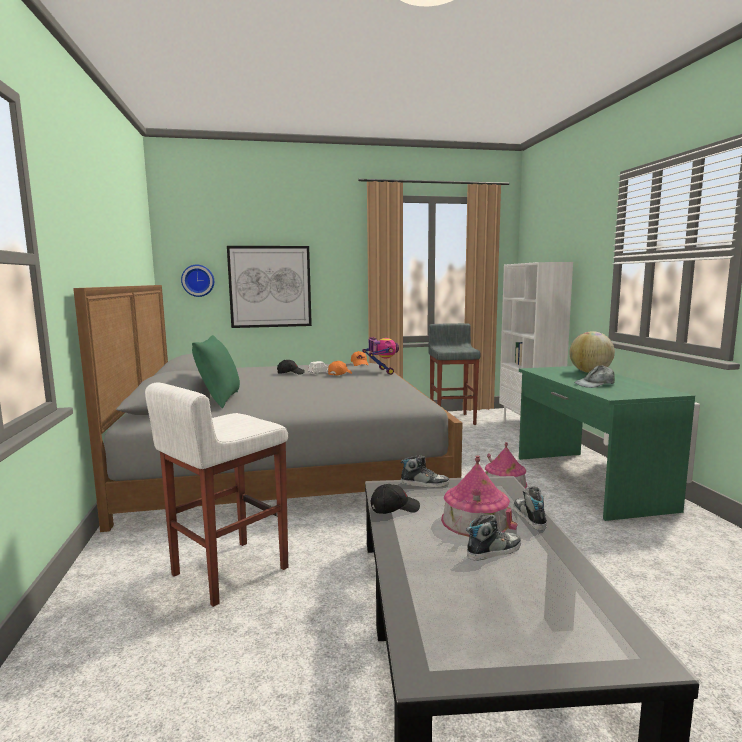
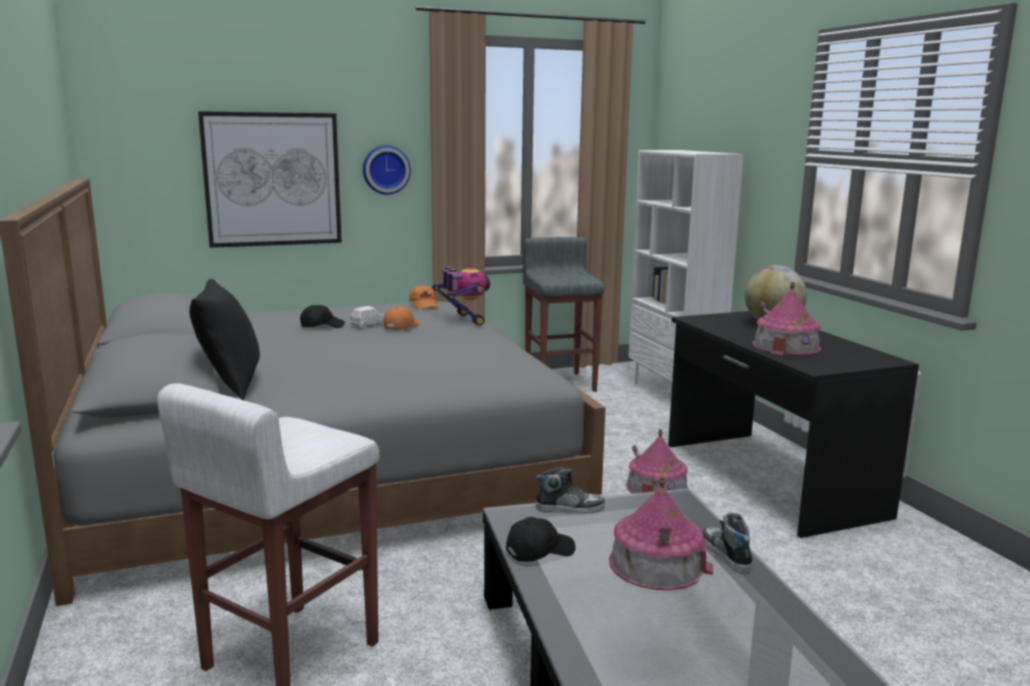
camera: 10 degrees left, 5 degrees up
(198, 280) = (150, 169): wall clock -> wall clock (385, 169)
(219, 400) = (230, 385): green pillow -> black pillow
(494, 551) = (692, 609): shoe -> none
(588, 482) = (768, 479): green desk -> black desk
(595, 384) = (786, 346): grey cap -> toy house

